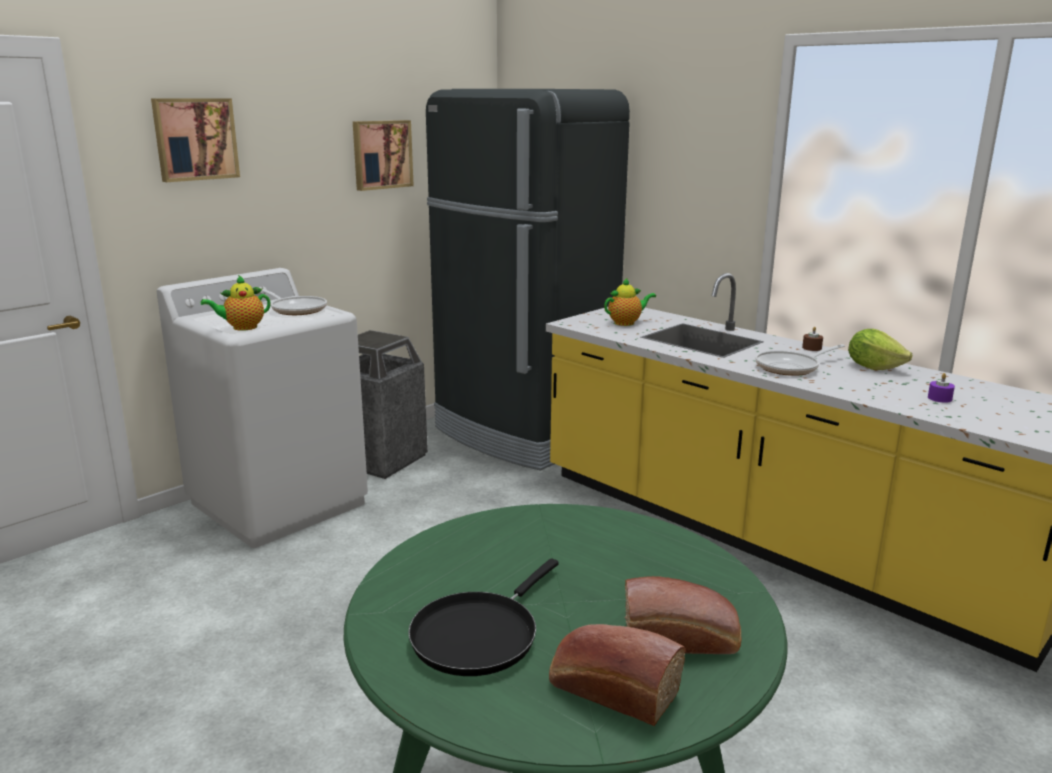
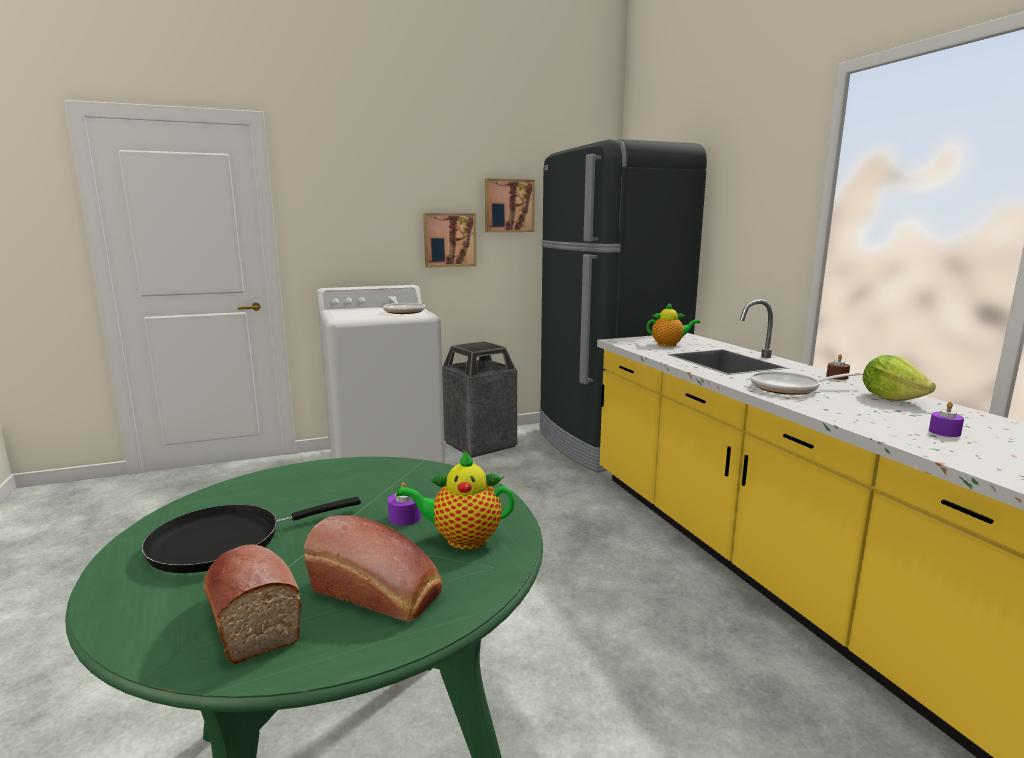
camera: 25 degrees right, 5 degrees down
(195, 139) = (355, 185): picture -> picture (449, 240)
(242, 327) = (349, 317): teapot -> teapot (462, 539)
(606, 568) = (404, 518): none -> purple candle

